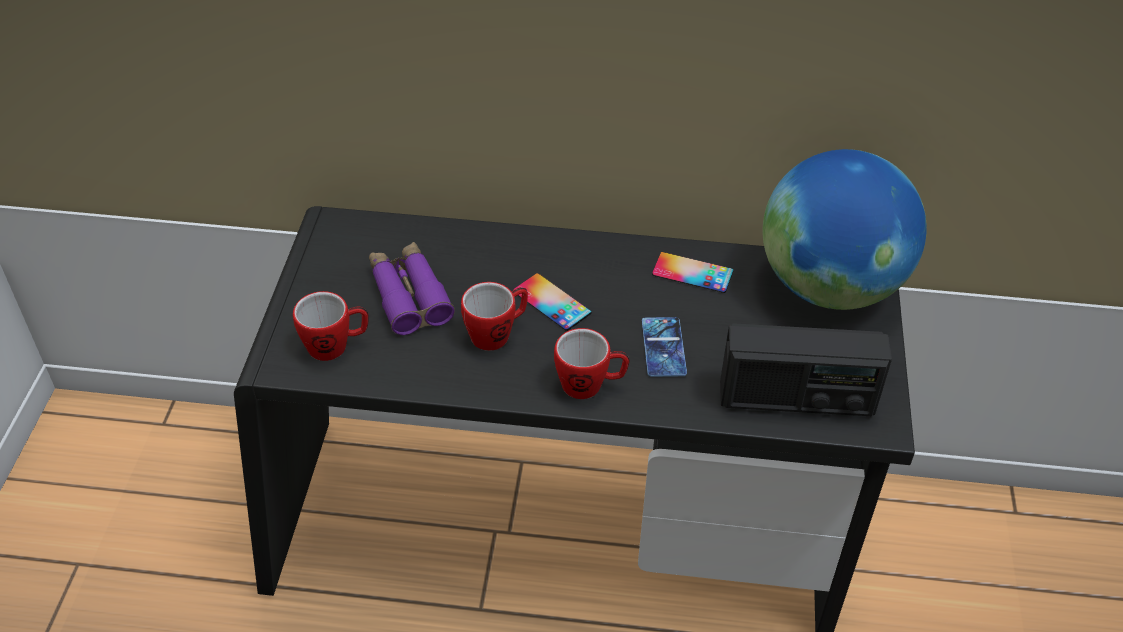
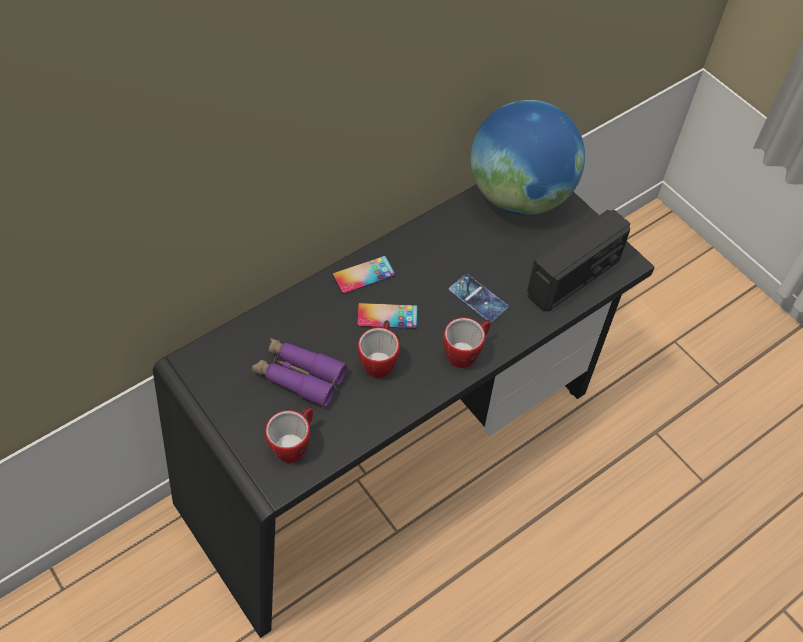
camera: 45 degrees left, 10 degrees up
(692, 273) = (442, 238): phone -> phone (364, 275)

